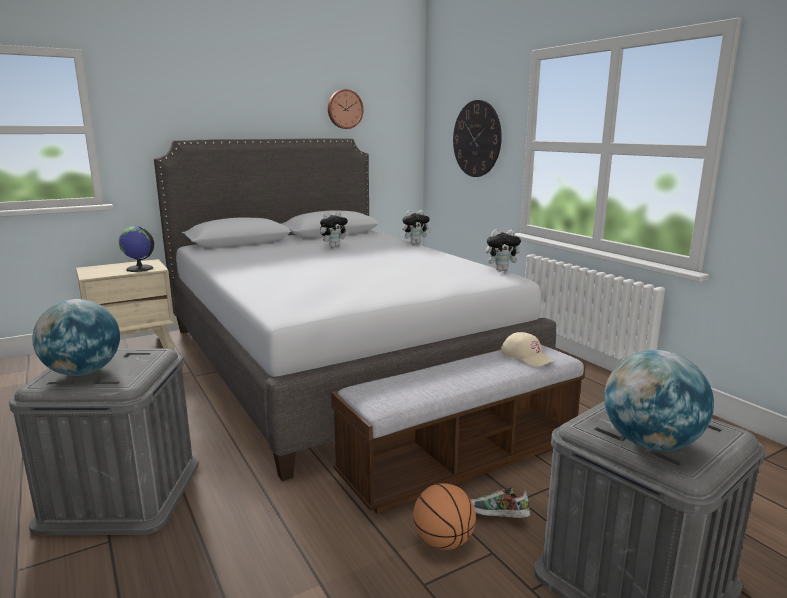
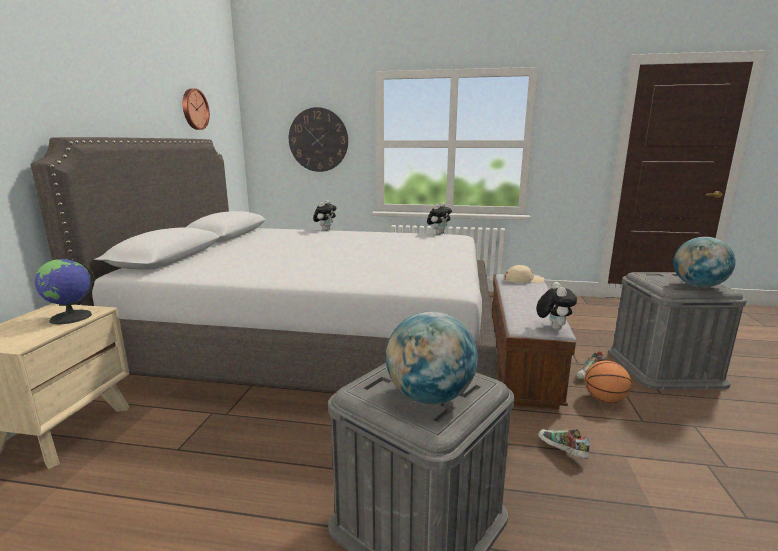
camera: 50 degrees left, 0 degrees up
(286, 536) = (561, 451): none -> shoe
(334, 246) = (276, 243): plush toy -> plush toy (552, 327)

